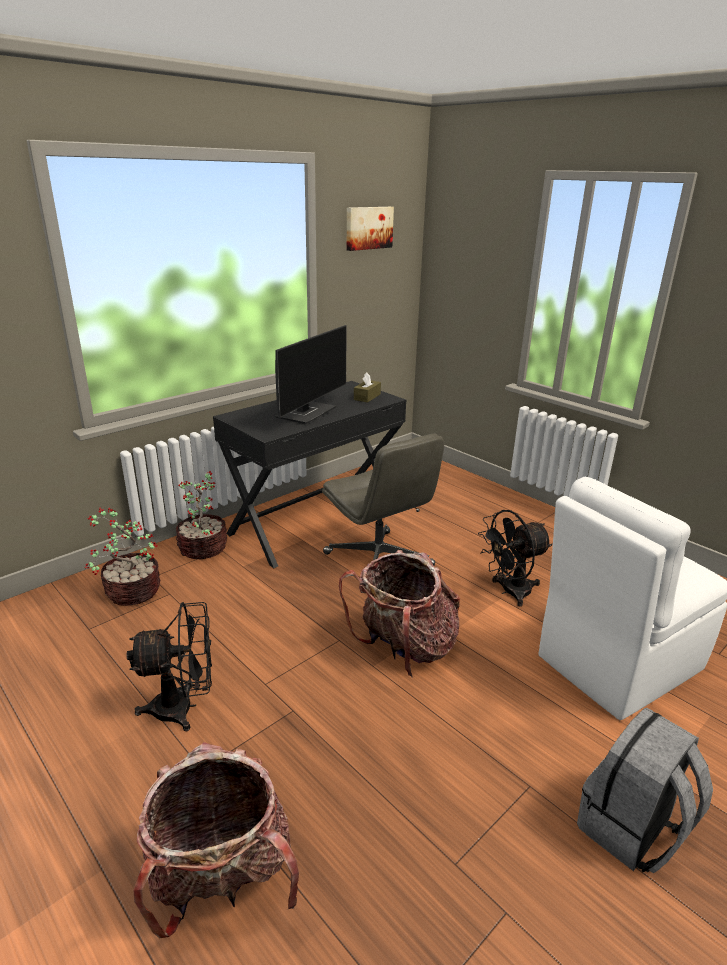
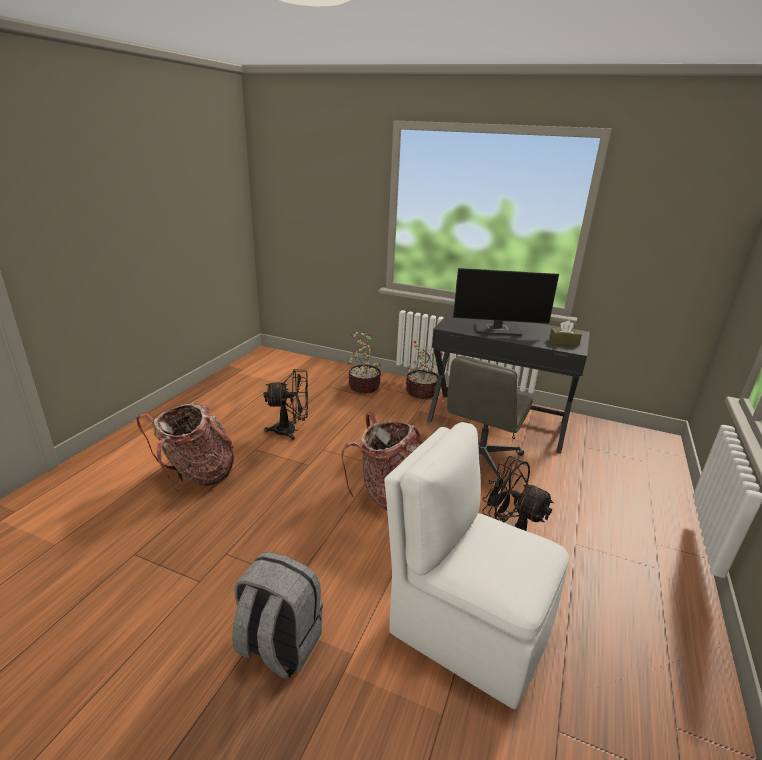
camera: 65 degrees right, 0 degrees up
(184, 707) = (291, 430): black fan -> black fan turned 60 degrees counterclockwise
(368, 228) = (668, 201): picture -> none

